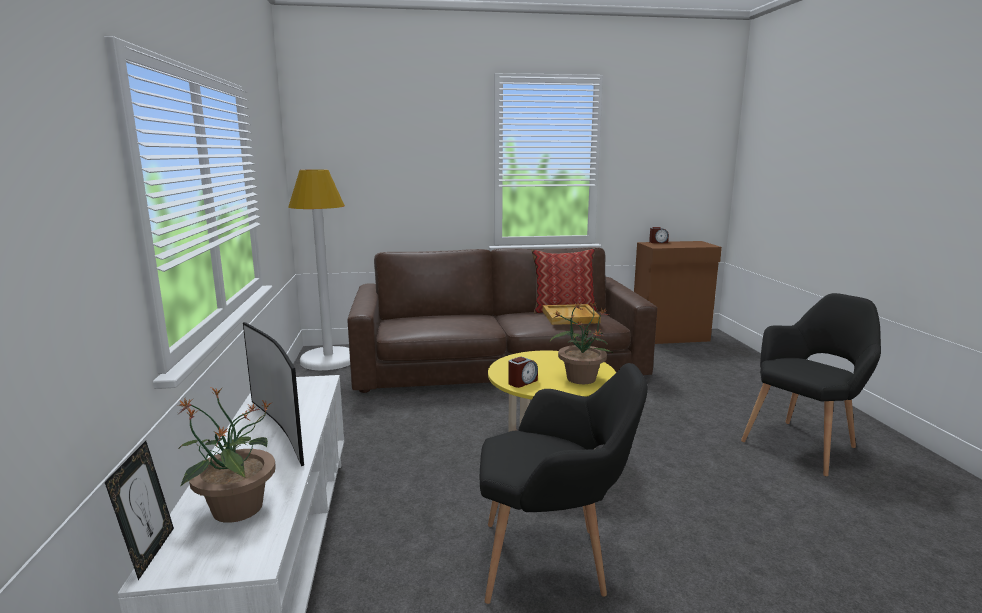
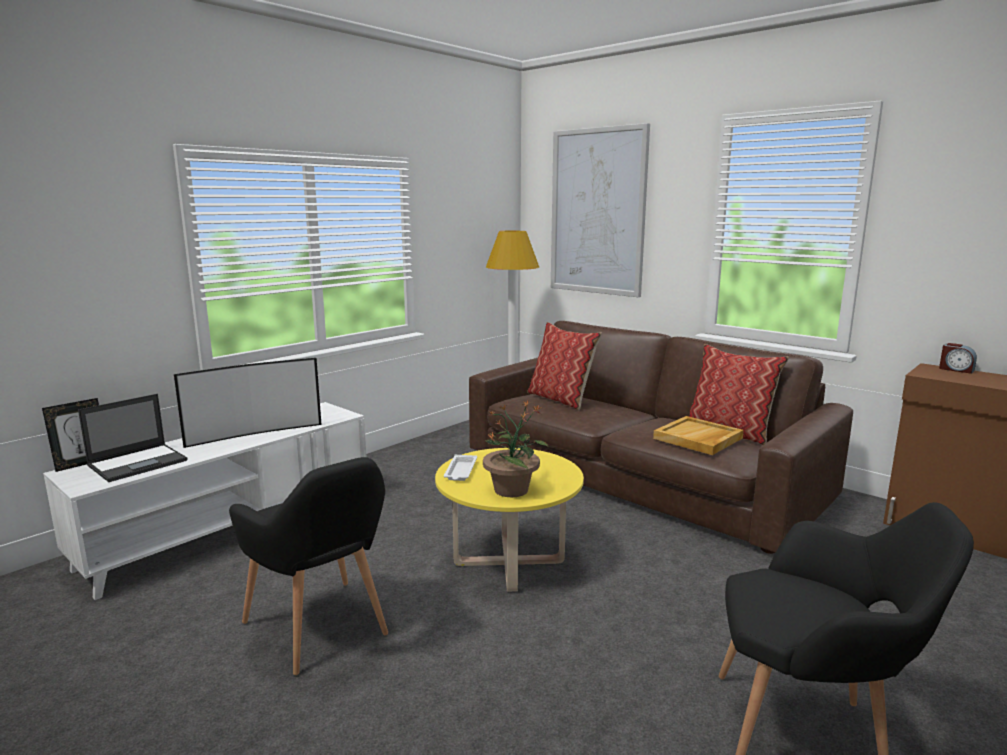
camera: 50 degrees right, 0 degrees up
(236, 509) = (139, 463): potted plant -> laptop
(281, 428) = (254, 434): television -> television turned 135 degrees counterclockwise
(382, 150) = (597, 212): none -> picture
(431, 319) = (561, 399): none -> pillow
(522, 382) = (460, 471): alarm clock -> white tray

